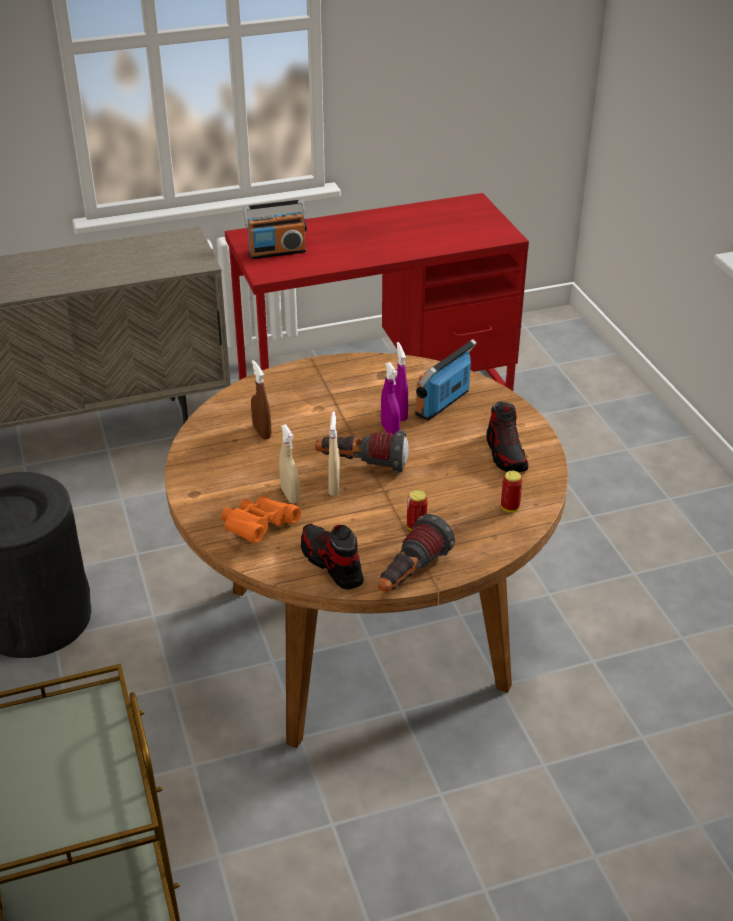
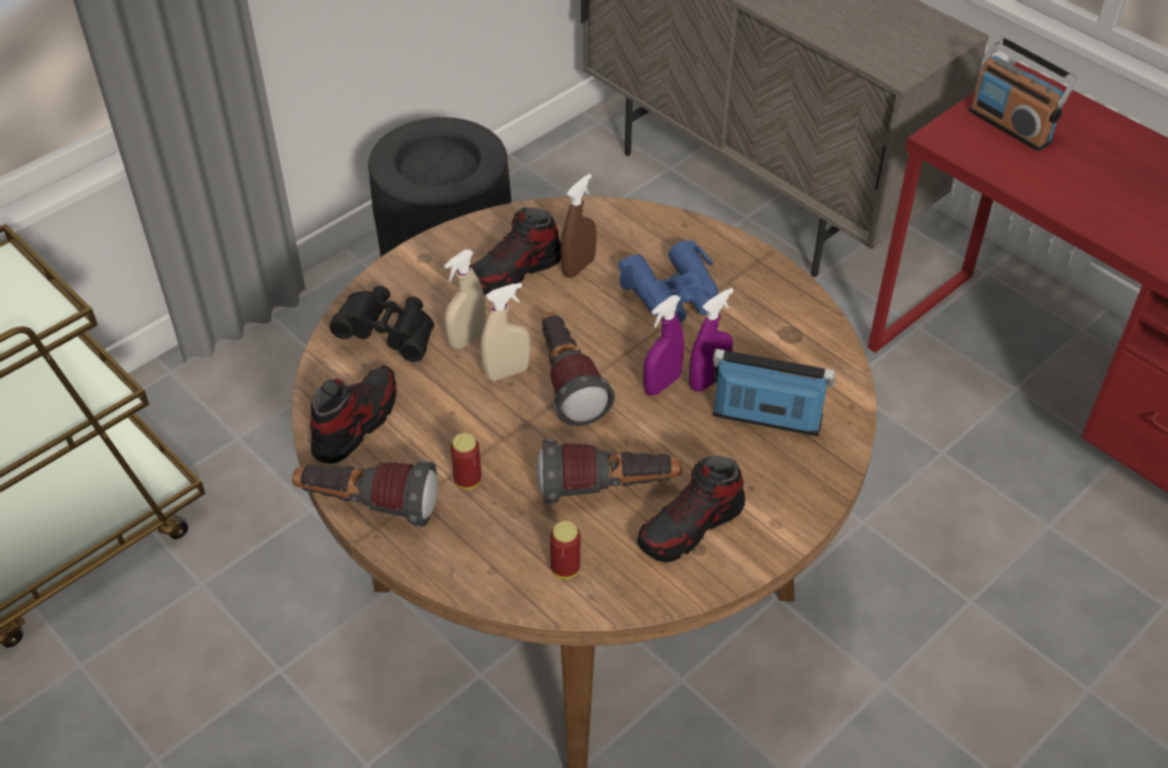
camera: 65 degrees right, 10 degrees up
(243, 459) = (514, 272): none -> shoe
(258, 528) = (389, 335): orange binoculars -> black binoculars
(317, 404) = (673, 294): none -> blue binoculars
(460, 475) = (608, 490): none -> flashlight

